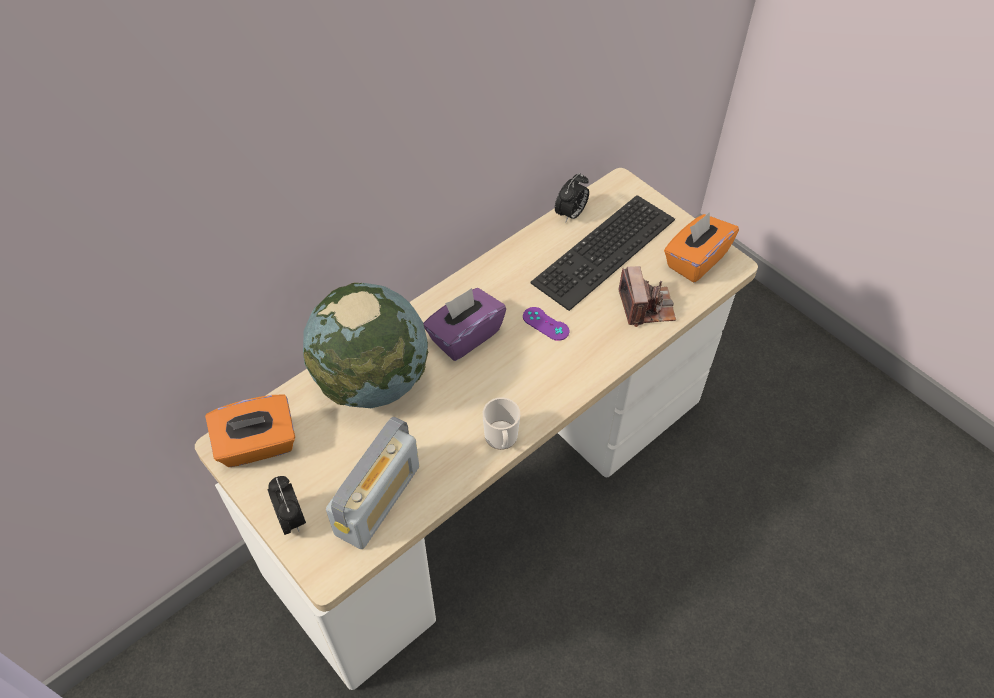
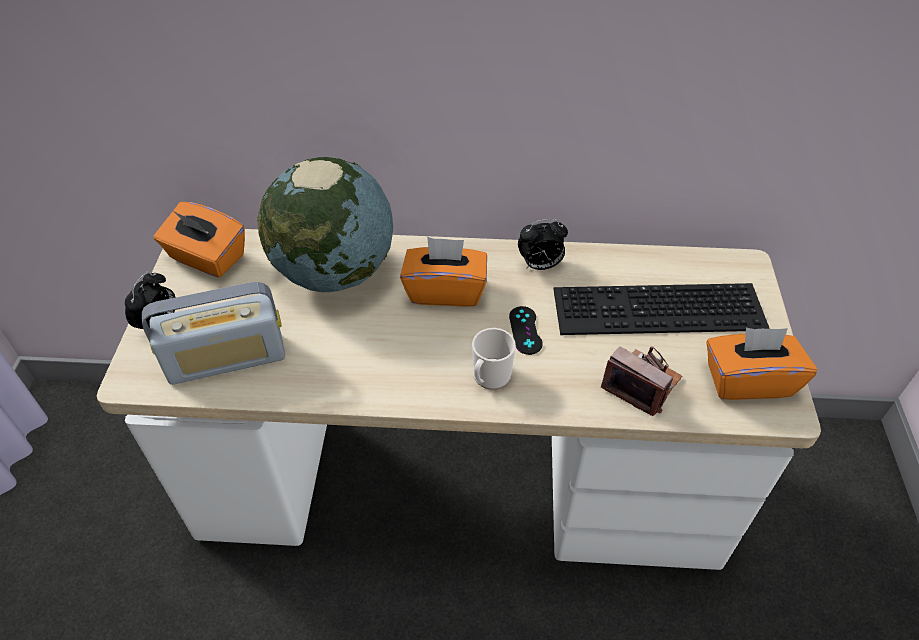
camera: 45 degrees right, 5 degrees down
(464, 336) = (445, 290): purple tissue box -> orange tissue box
(501, 439) = (371, 391): mug -> mug (489, 378)
(545, 324) = (525, 330): purple game controller -> black game controller
(571, 214) = (662, 259): alarm clock -> alarm clock (540, 265)
(646, 306) = (641, 384): camera -> camera turned 90 degrees counterclockwise

